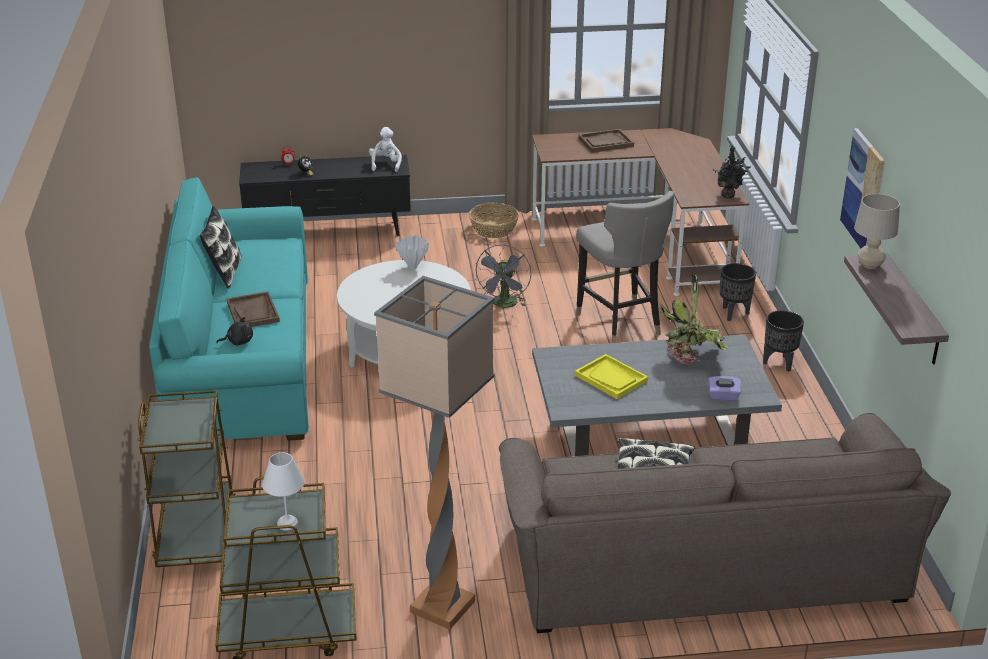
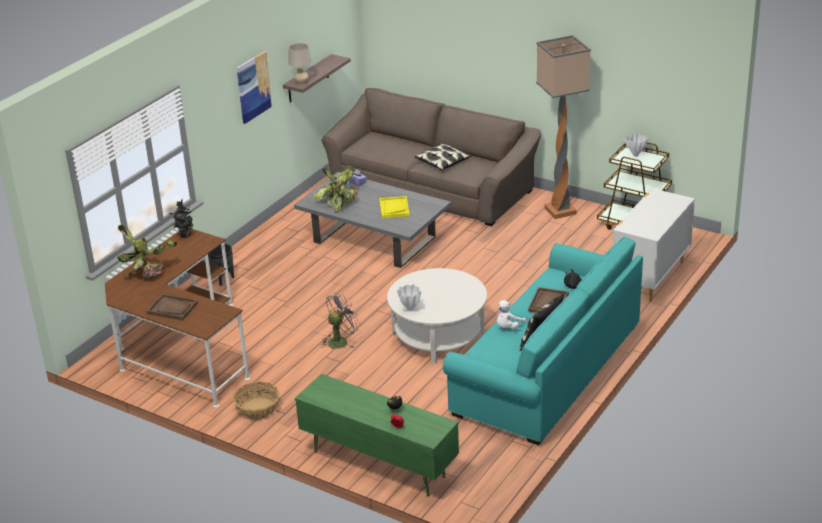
camera: 140 degrees left, 0 degrees up
(196, 533) = (650, 278): brown cart -> white dresser
(287, 523) = (636, 155): white table lamp -> white vase
(329, 232) = (379, 464): black tv stand -> green tv stand
(386, 165) = (325, 392): white plush toy -> white plush toy (508, 327)
(620, 324) = (294, 299): grey stool -> none
(688, 158) = (150, 272): none -> potted plant
(779, 363) = (253, 245): black planter -> none

